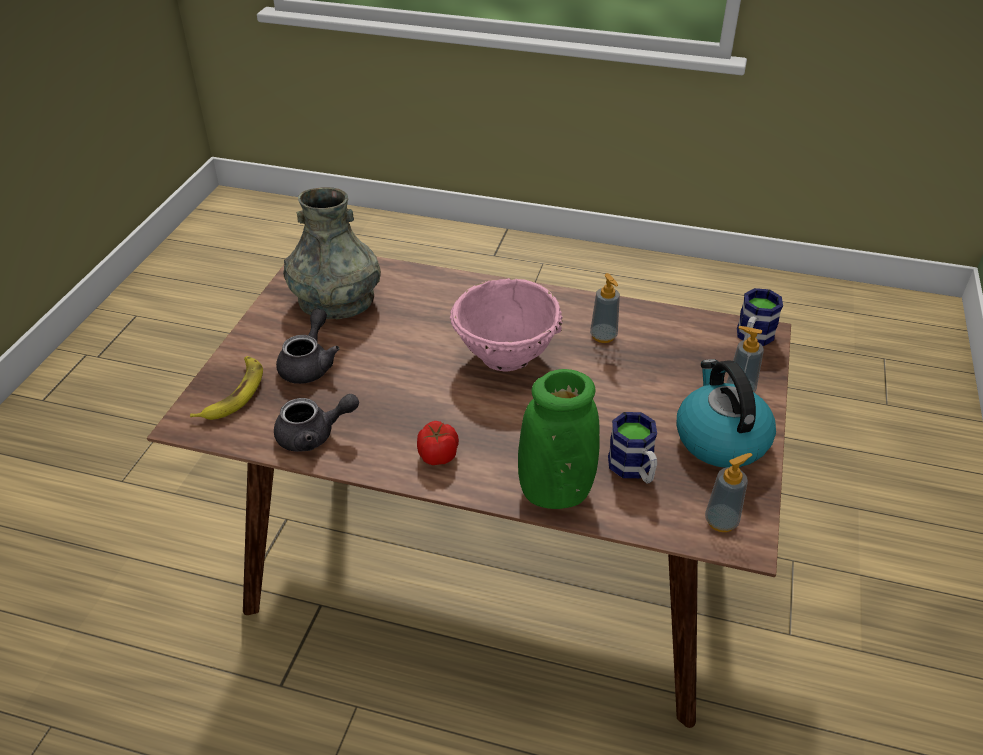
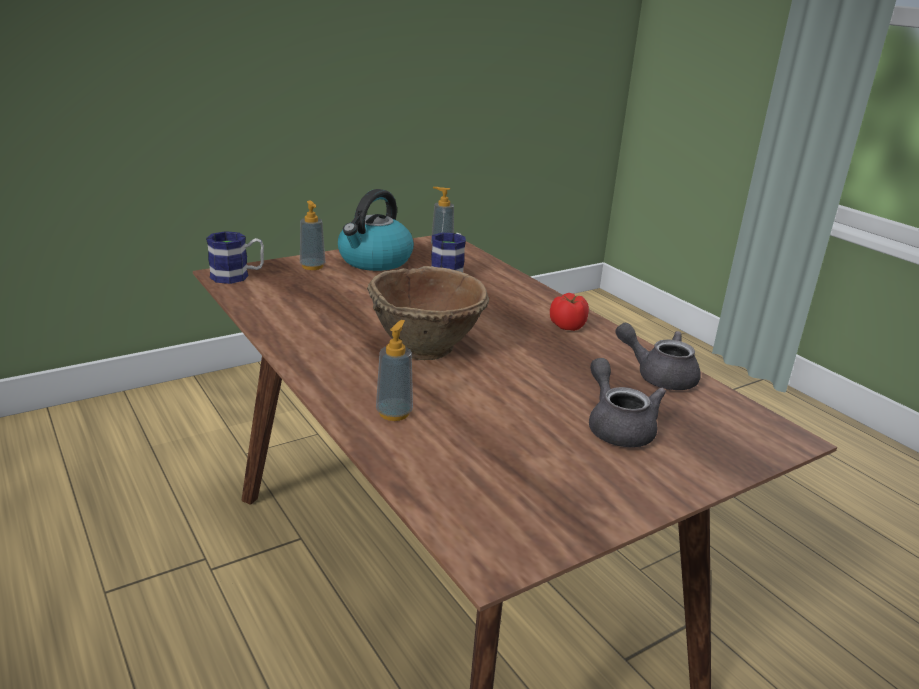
camera: 140 degrees left, 15 degrees down
(234, 393) = (721, 440): banana -> none
(309, 364) = (617, 426): grey teapot -> grey teapot turned 105 degrees clockwise
(336, 300) = (521, 476): grey vase -> none
(506, 357) = (426, 346): pink bowl -> brown bowl
(555, 492) = (512, 285): green vase -> none
(603, 336) = (326, 322): soap dispenser -> soap dispenser (394, 413)

